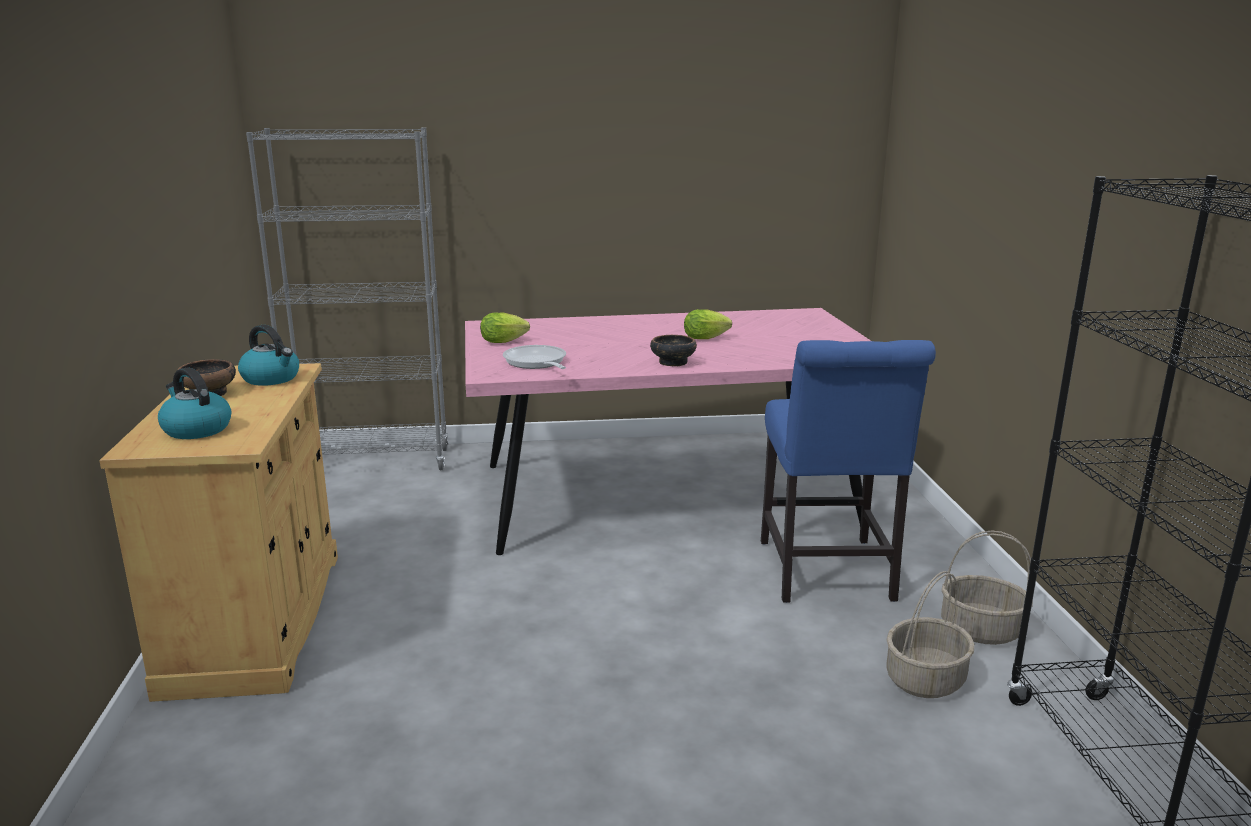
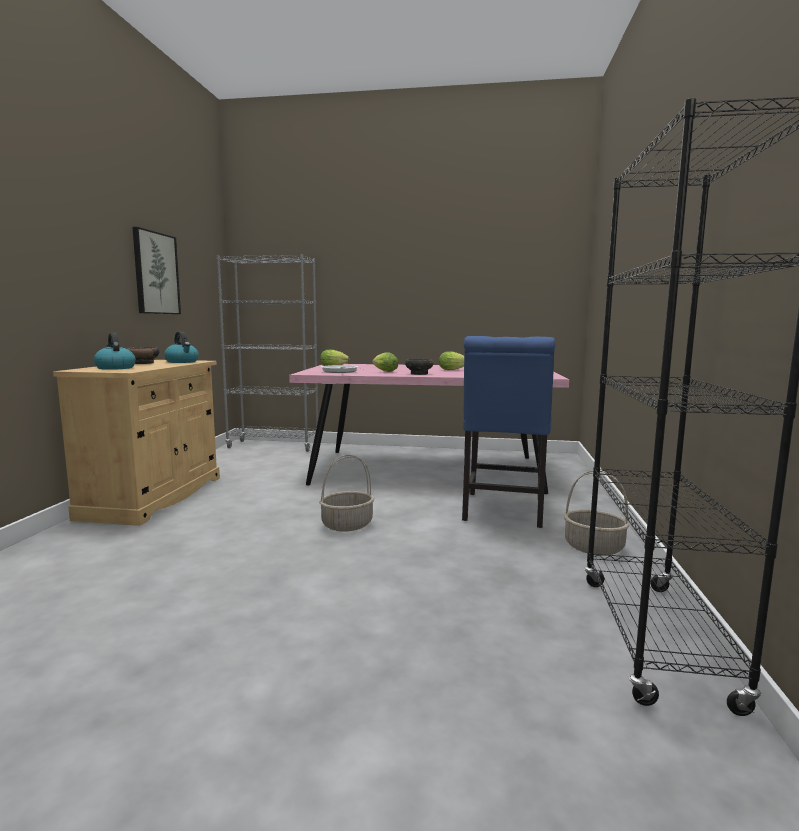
camera: 15 degrees right, 10 degrees down
(175, 203) = (155, 273): none -> picture
(606, 355) = (383, 371): none -> lettuce
(925, 679) = (533, 565): basket -> basket (347, 524)

